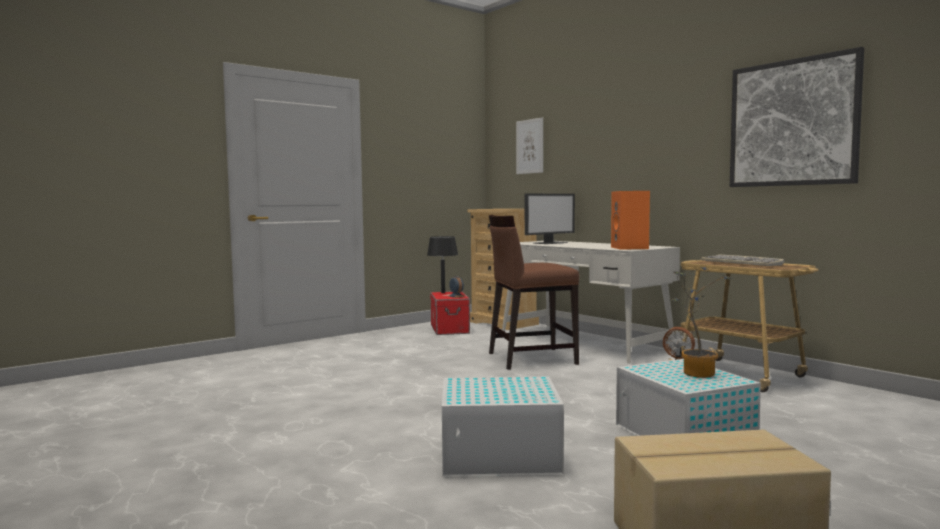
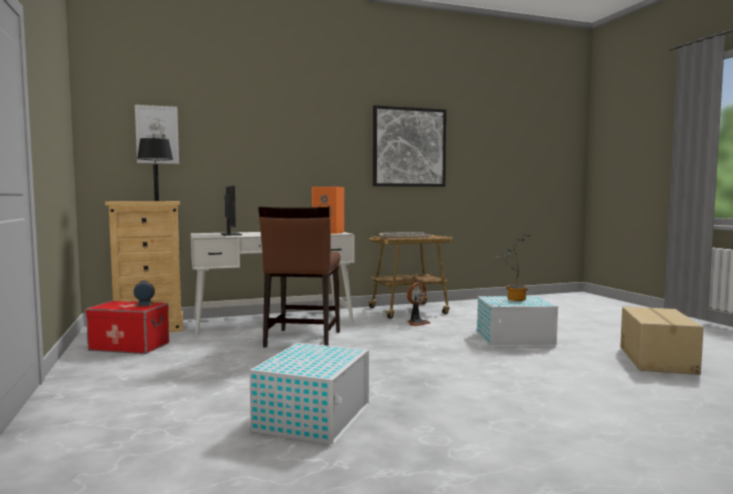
camera: 70 degrees left, 0 degrees up
(443, 293) = (107, 305): black table lamp -> black table lamp (156, 201)
(501, 456) = (540, 378): white storage box -> white storage box (314, 416)

